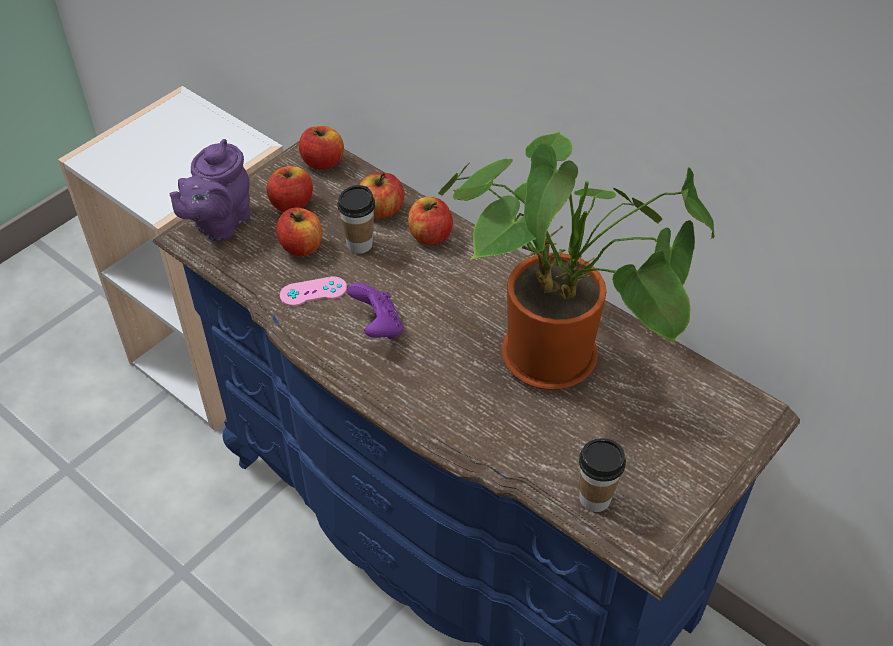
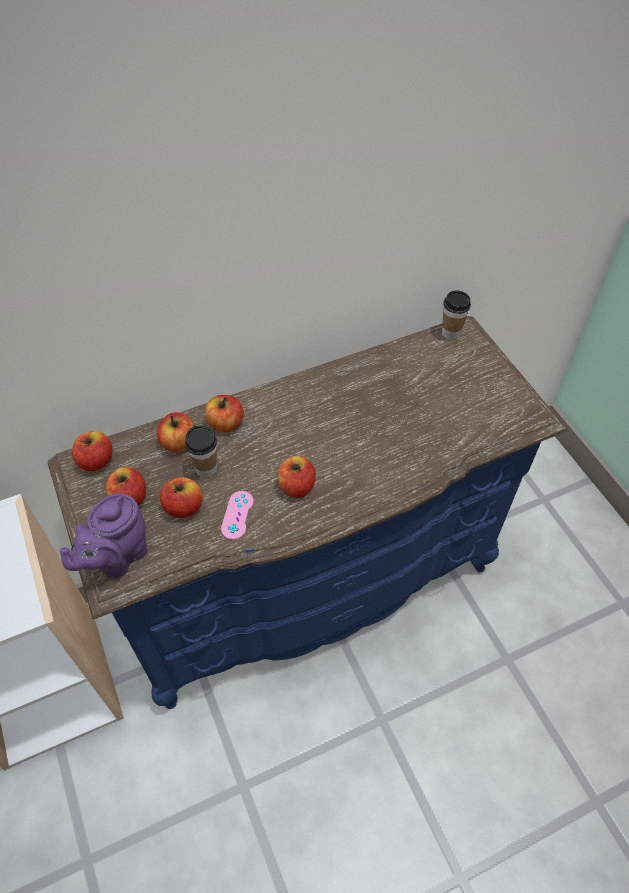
camera: 65 degrees left, 5 degrees up
(219, 224) = (117, 557): purple teapot -> purple teapot turned 75 degrees clockwise
(378, 327) = (296, 486): purple game controller -> apple
(560, 359) = (381, 399): potted plant -> none
(594, 498) = (495, 427): cup -> cup (451, 333)

